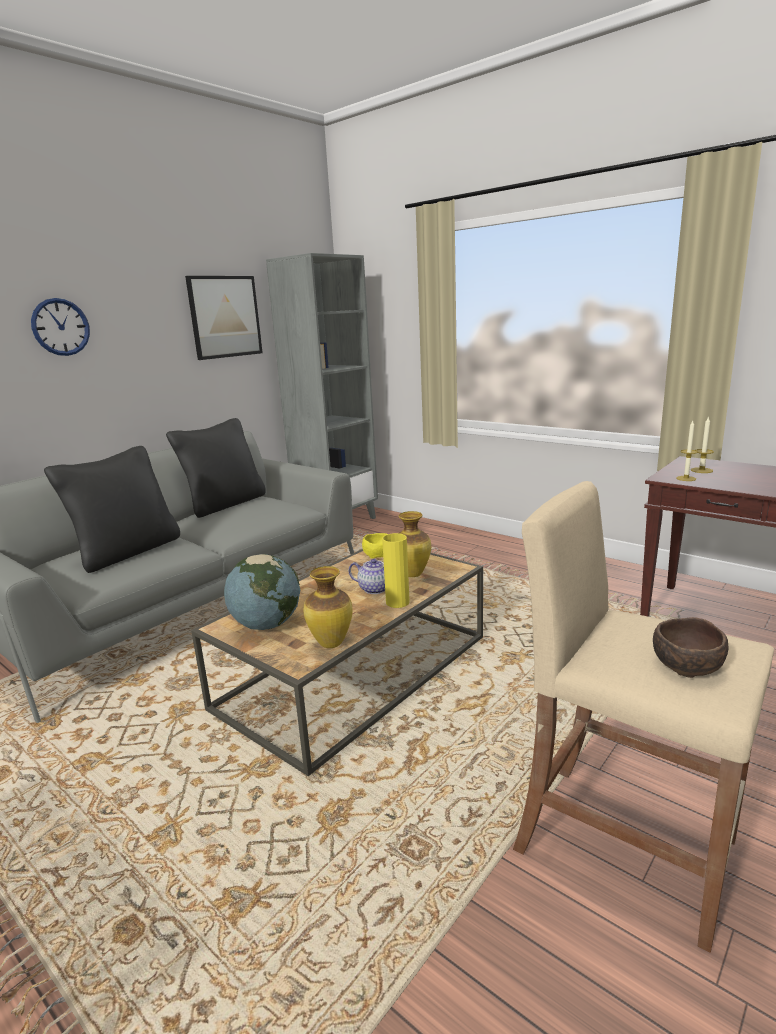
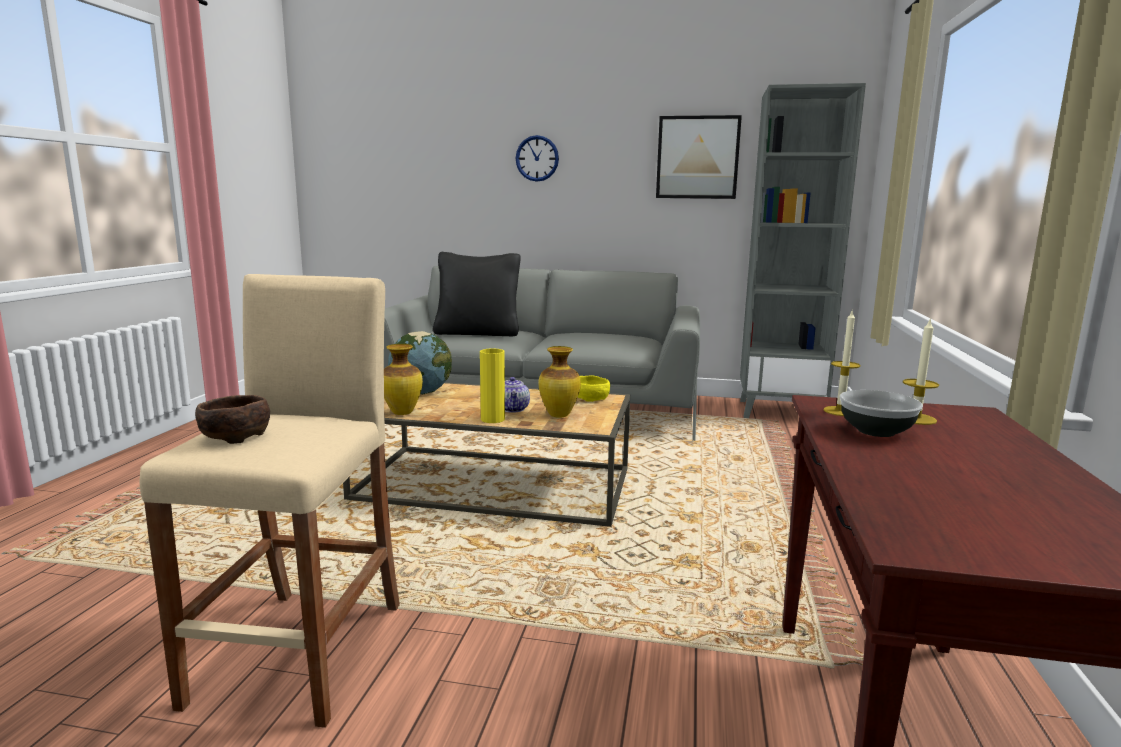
camera: 60 degrees right, 5 degrees down
(225, 504) = (603, 332): black pillow -> none
(725, 480) = (877, 431): none -> bowl

